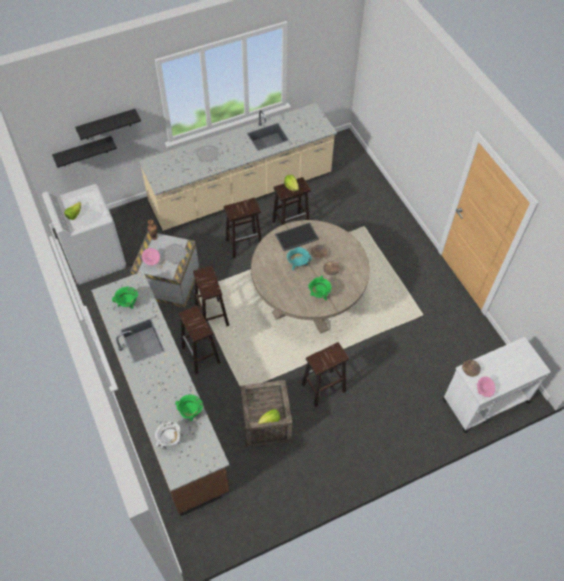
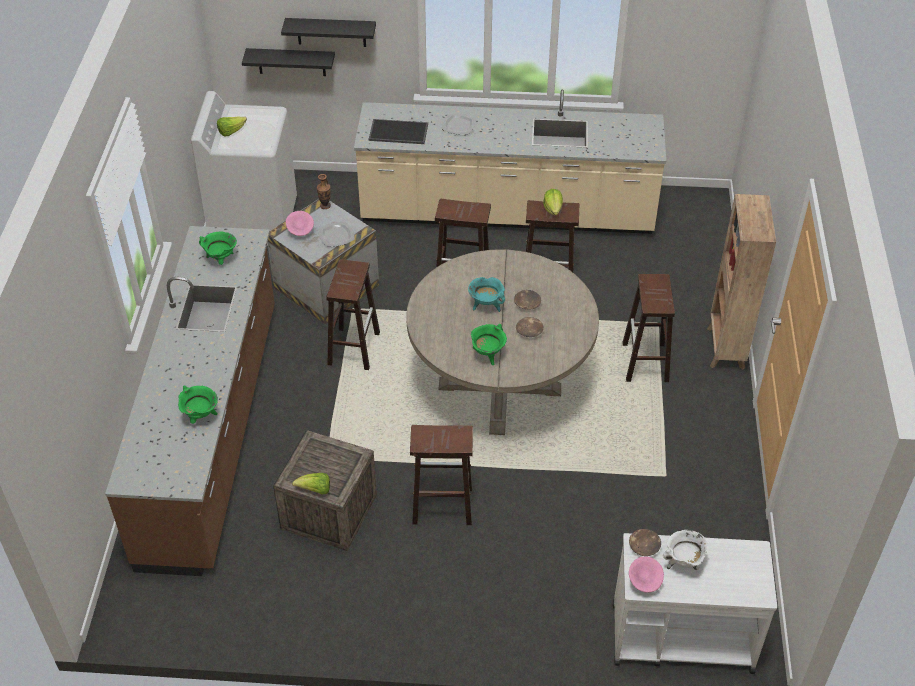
camera: 30 degrees right, 10 degrees down
(170, 440) = (150, 436): white cooking pot -> white cooking pot (683, 563)
(201, 355) = (304, 390): brown stool -> brown stool (645, 363)
(296, 237) = (510, 272): tray -> tray (397, 132)
(406, 226) = (725, 349): none -> brown bookcase

